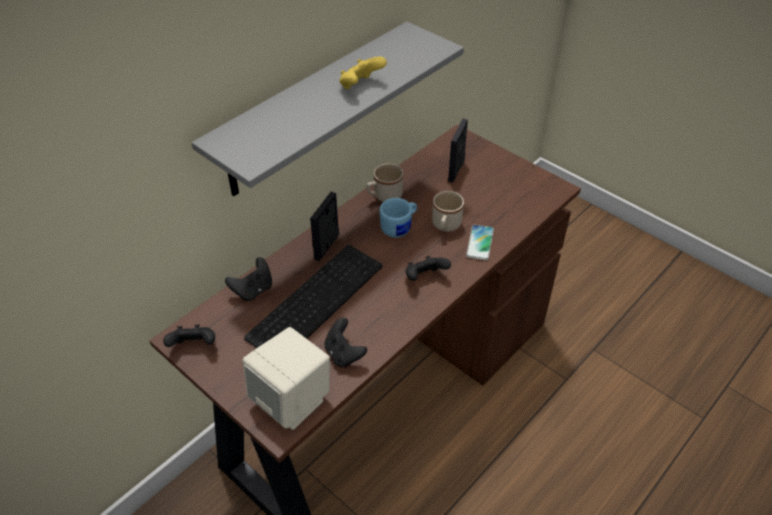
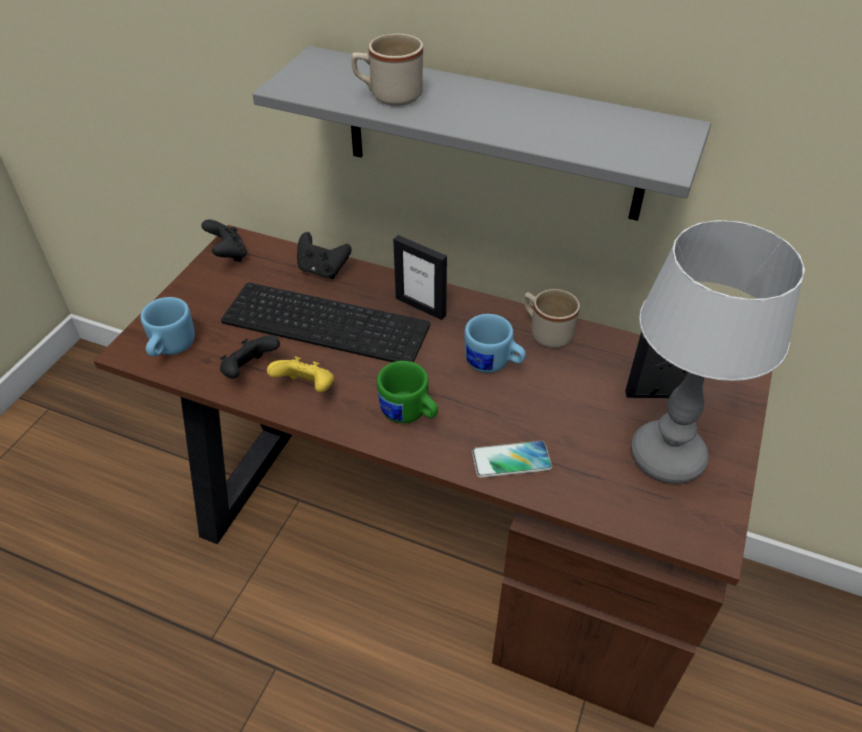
camera: 70 degrees right, 0 degrees up
(292, 401) = (170, 348): beige speaker -> blue mug
(327, 246) = (421, 306): picture frame -> picture frame turned 150 degrees counterclockwise
(360, 86) = (498, 120): yellow game controller -> yellow game controller (306, 388)
(424, 278) = (409, 414): black game controller -> green mug
(445, 226) = (524, 412): beige mug -> beige mug (388, 96)
(501, 183) = (668, 458): none -> table lamp

